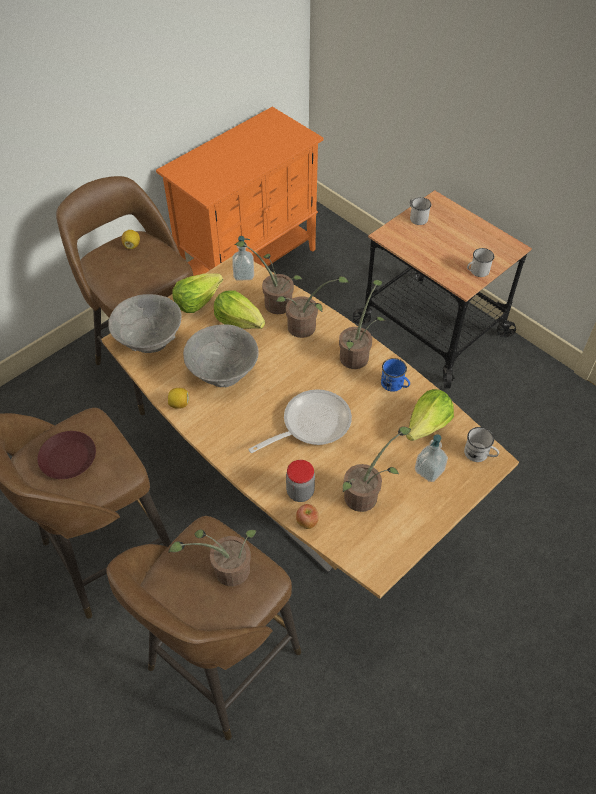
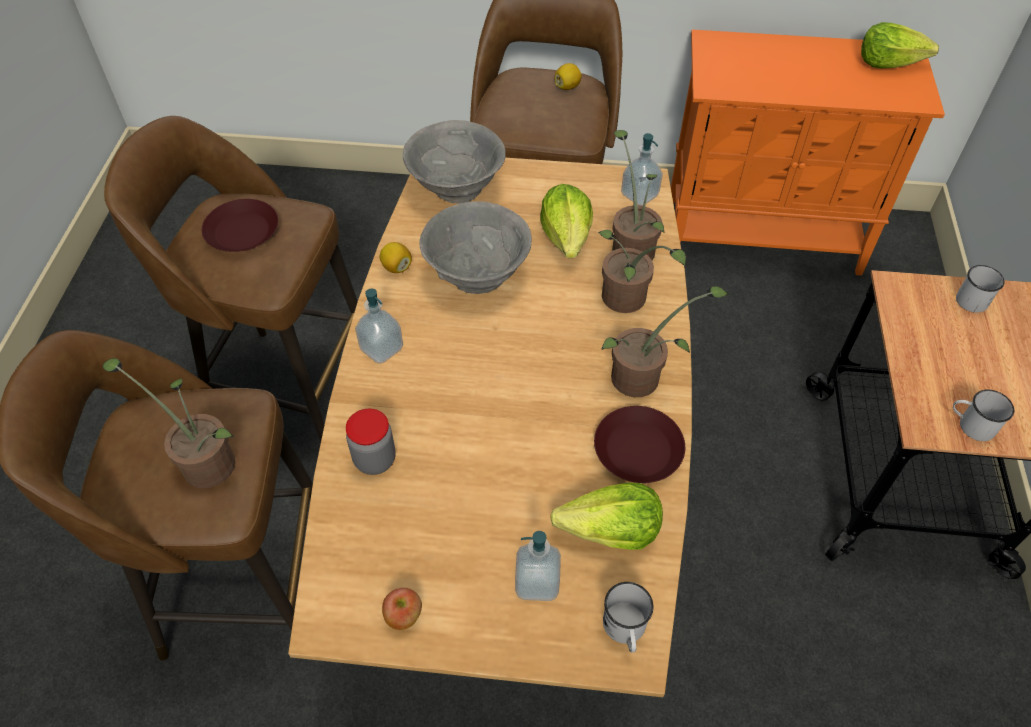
camera: 50 degrees right, 0 degrees up
(197, 301) = (554, 184): lettuce -> lettuce (889, 62)
(230, 445) = (381, 348): none -> soap dispenser
(307, 522) = (337, 496): apple -> apple (404, 616)
(310, 424) = (486, 403): frying pan -> none
(366, 495) = (430, 533): potted plant -> none
(395, 385) = (639, 450): blue mug -> brown plate

